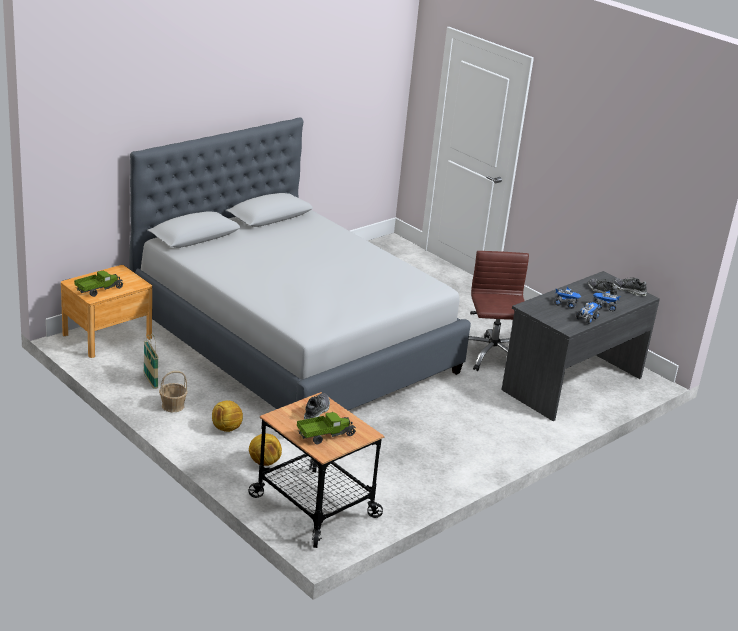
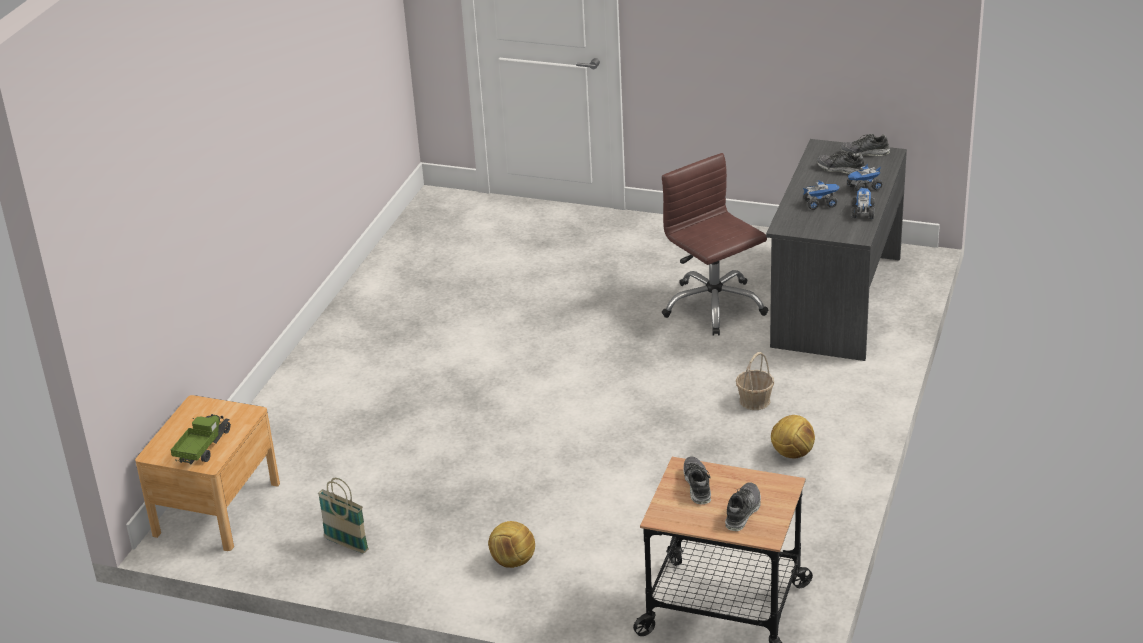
camera: 25 degrees left, 5 degrees up
(172, 406) = (412, 565): basket -> basket (754, 401)
(264, 462) = (606, 583): football -> football (792, 454)
(293, 343) = (466, 401): grey bed -> none
(325, 435) = (742, 512): toy truck -> shoe

